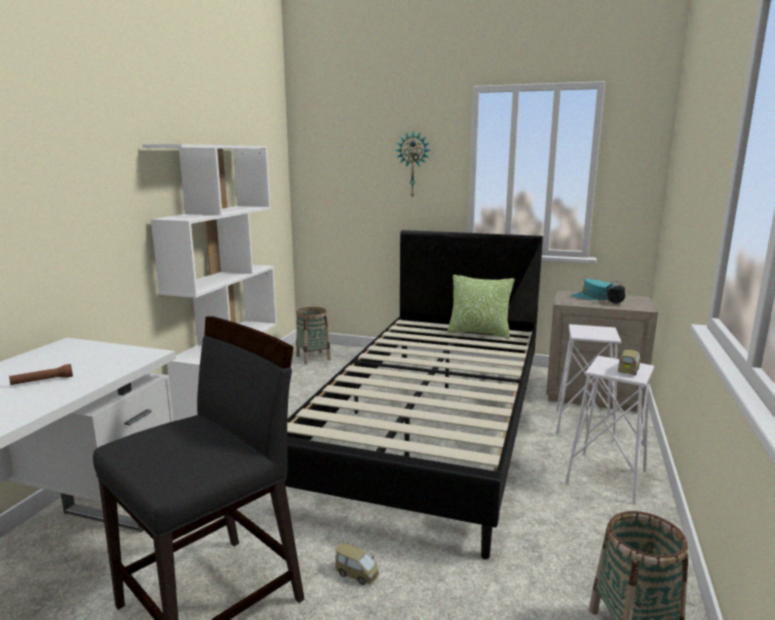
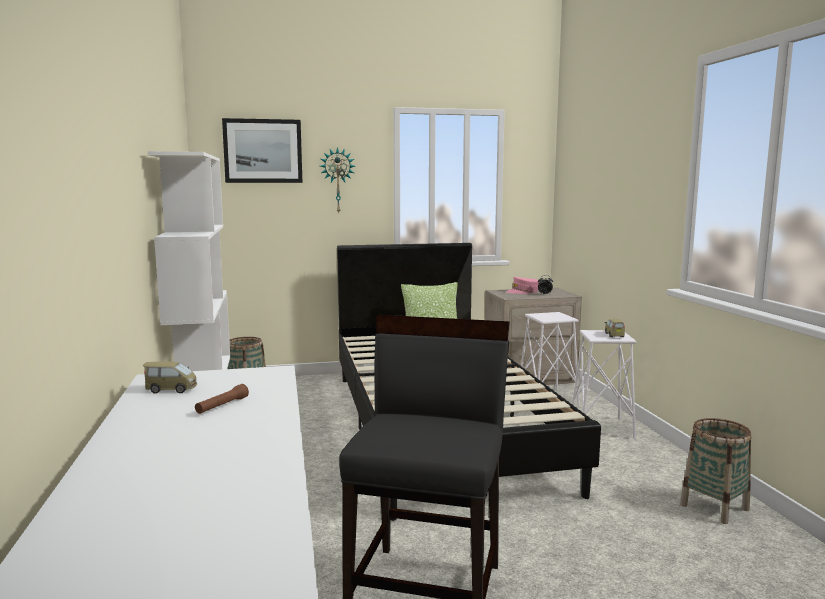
camera: 30 degrees left, 5 degrees down
(346, 136) = (263, 151): none -> picture
(357, 574) = (514, 536): toy car -> toy car (171, 389)
(594, 297) = (523, 292): turquoise cap -> pink cap

